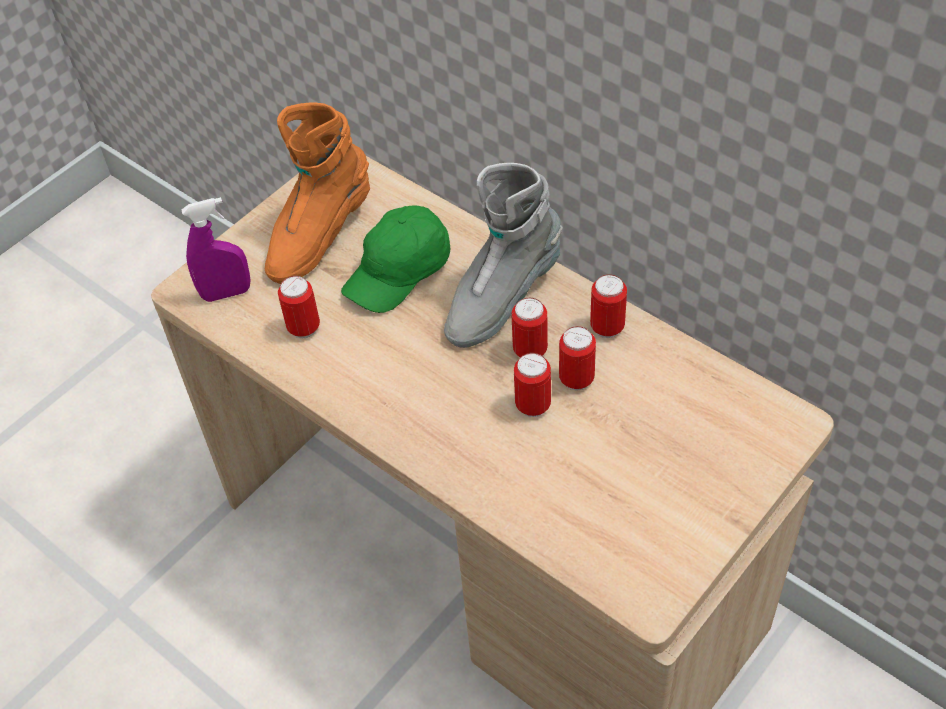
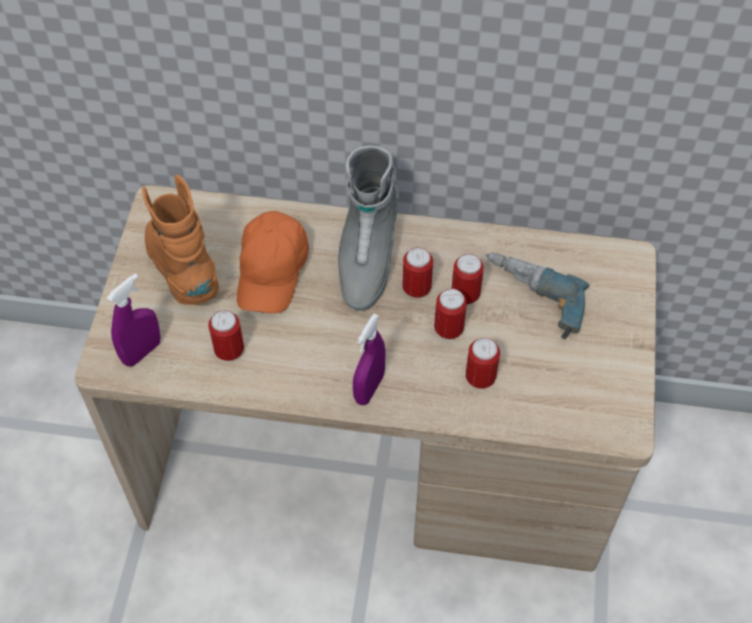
camera: 35 degrees left, 5 degrees up
(319, 236) = (184, 270): orange boot -> orange boot turned 150 degrees clockwise
(400, 272) = (272, 271): green cap -> orange cap
(408, 425) = (369, 388): none -> purple spray bottle
(607, 327) = (459, 246): can -> can (480, 378)
(642, 415) = (529, 300): none -> power drill

